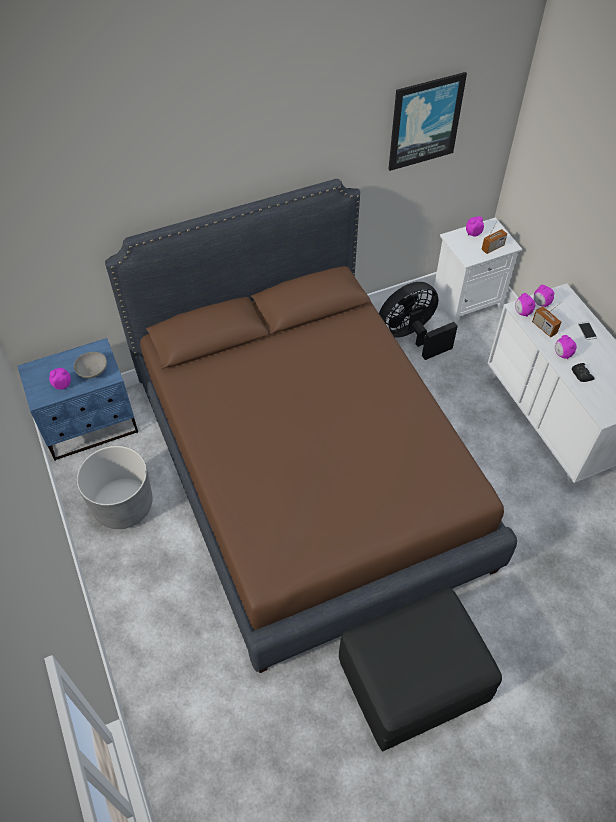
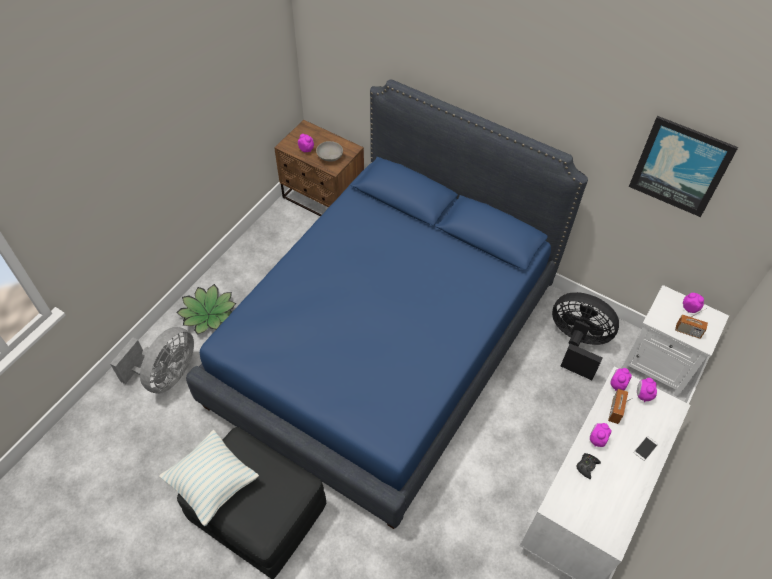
camera: 55 degrees right, 0 degrees up
(91, 426) = (323, 199): blue nightstand -> brown nightstand
(123, 505) = (276, 253): grey planter -> none
(146, 610) = (209, 314): none -> potted plant
(191, 693) = (166, 375): none -> grey fan
(308, 472) = (385, 345): brown bed -> blue bed
(398, 685) = (212, 483): none -> pillow

